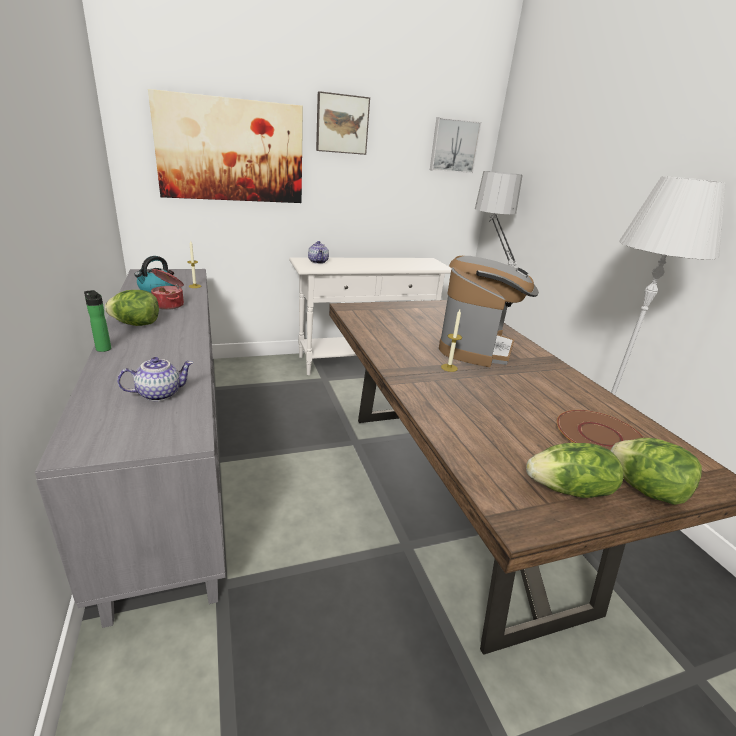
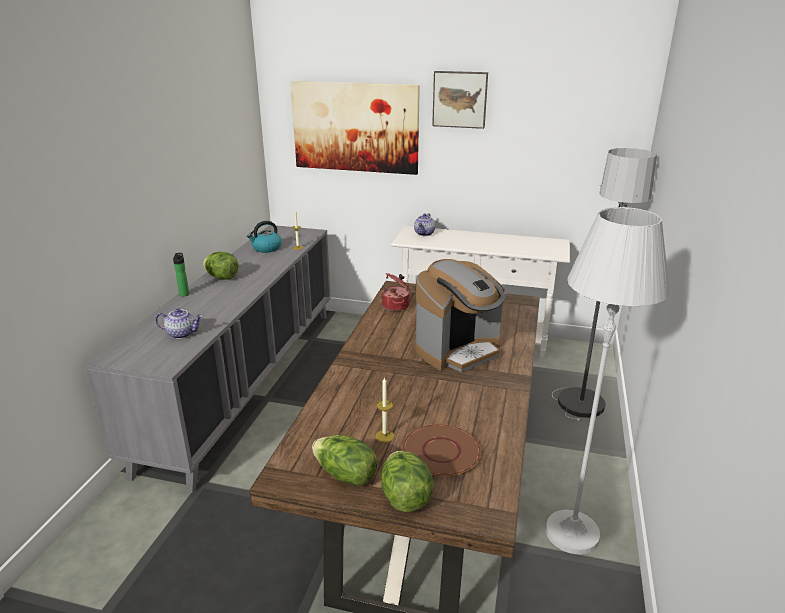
camera: 35 degrees right, 0 degrees up
(169, 305) = (260, 264): cooking pot -> cooking pot (396, 306)
(449, 367) = (402, 362): candle -> candle (384, 436)
(453, 146) = (595, 116): picture -> none

